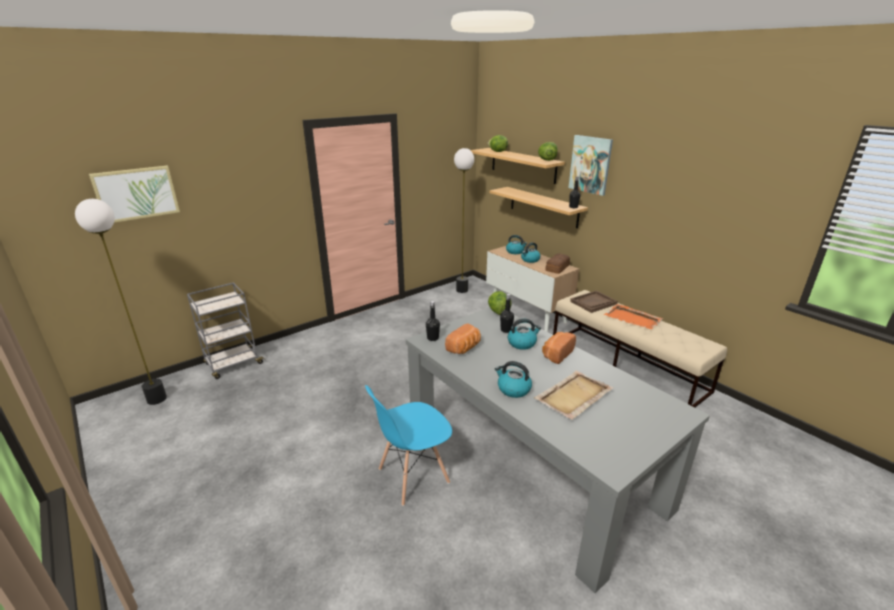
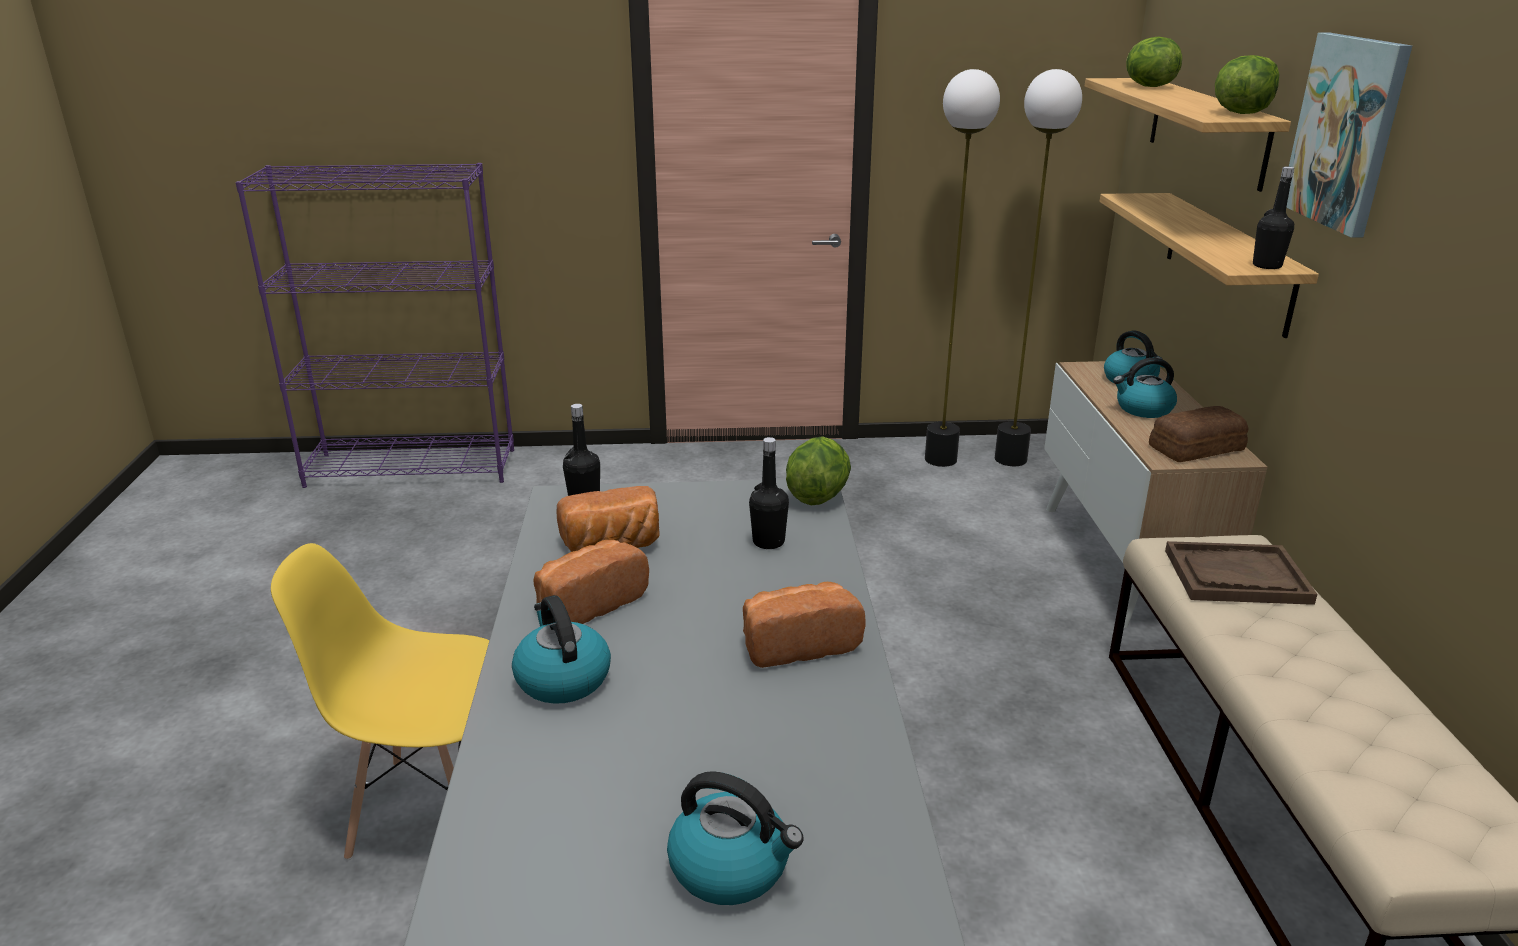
camera: 35 degrees right, 0 degrees up
(136, 193) = (277, 87): picture -> none
(157, 399) = (253, 485): floor lamp -> floor lamp (941, 459)
(233, 364) = (413, 467): grey cart -> purple bookcase
(413, 476) = (433, 811): blue chair -> yellow chair
(485, 366) = (588, 603): none -> bread
(522, 343) = (756, 585): kettle -> kettle (731, 867)
(573, 396) = (668, 761): beige tray -> none
(633, 318) = (1314, 662): orange tray -> none

